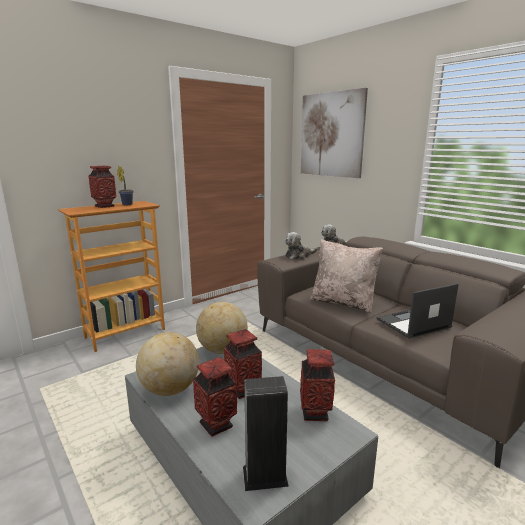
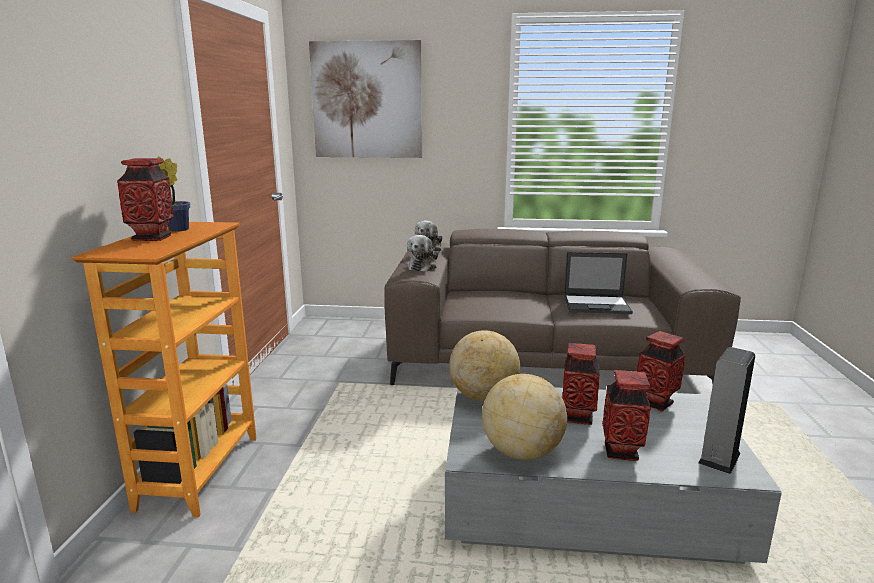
camera: 45 degrees left, 0 degrees up
(343, 302) = (510, 307): beige pillow -> none
(413, 323) = (597, 305): laptop -> laptop turned 105 degrees counterclockwise

